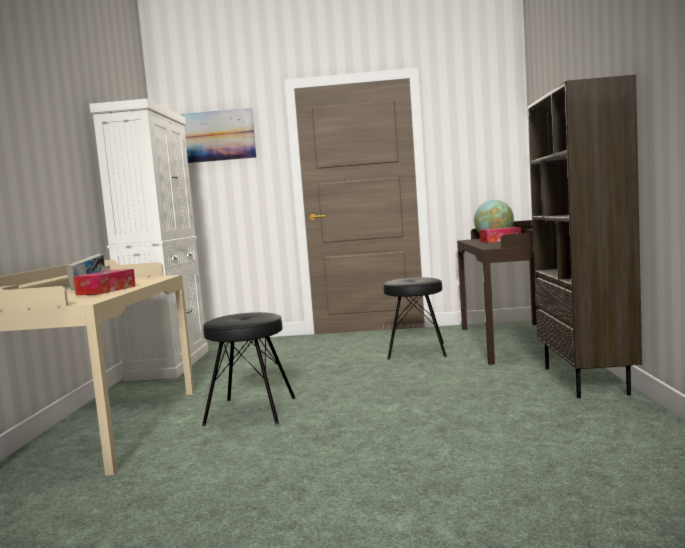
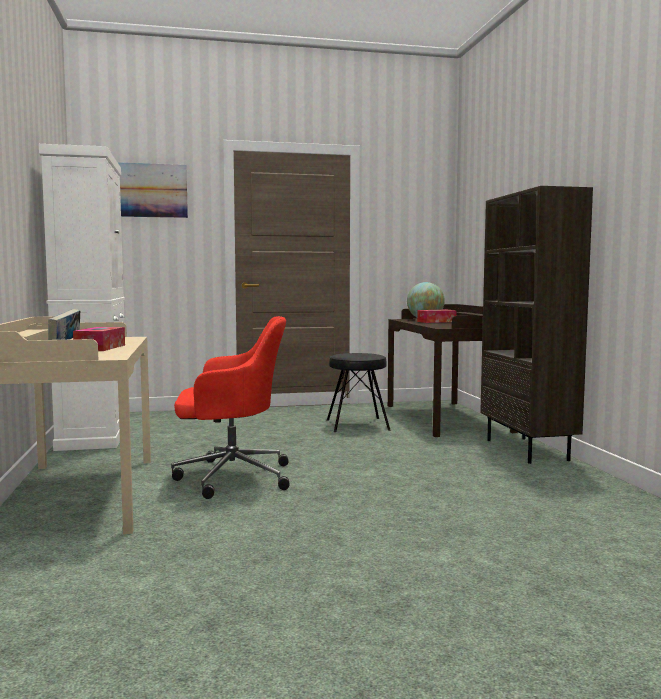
camera: 15 degrees left, 0 degrees up
(251, 411) = (230, 477): black stool -> red office chair

